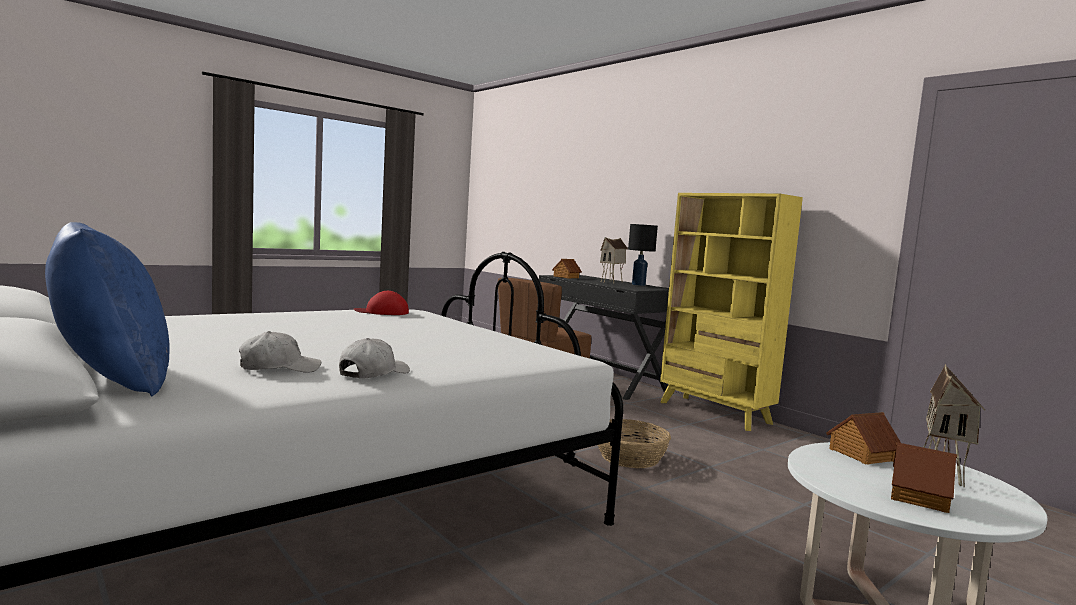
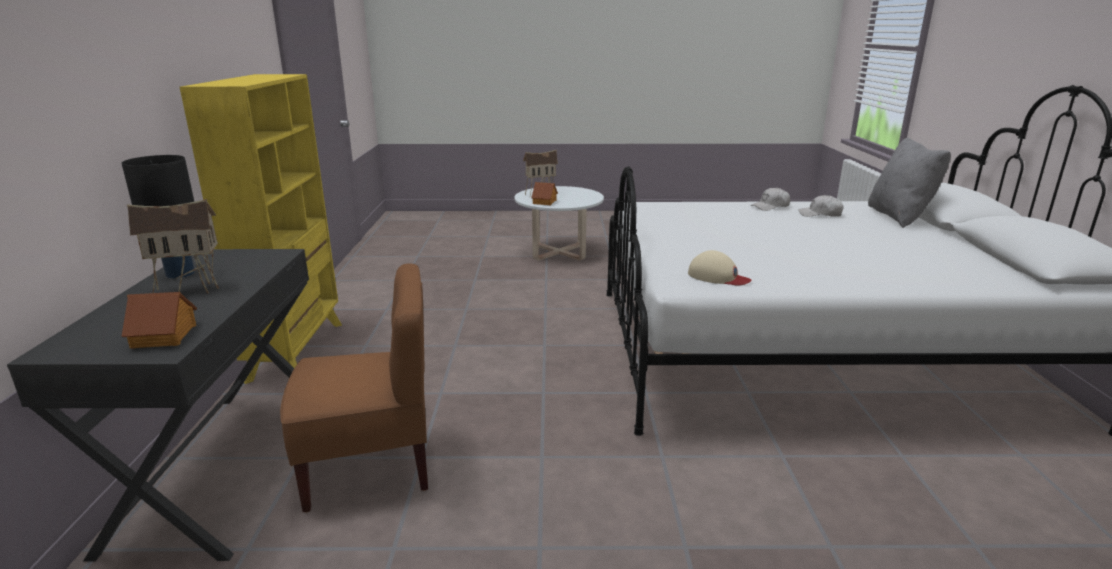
camera: 140 degrees left, 15 degrees up
(109, 378) = (899, 217): blue pillow -> grey pillow
(382, 312) = (717, 277): red cap -> beige cap
(630, 457) = (506, 329): basket -> none
(920, 497) = (573, 193): toy house -> none

